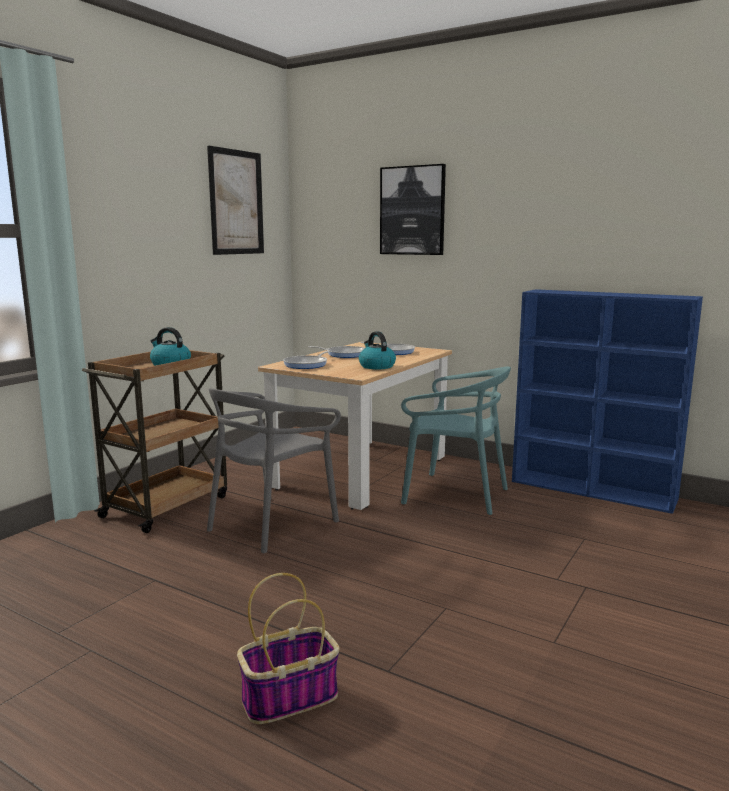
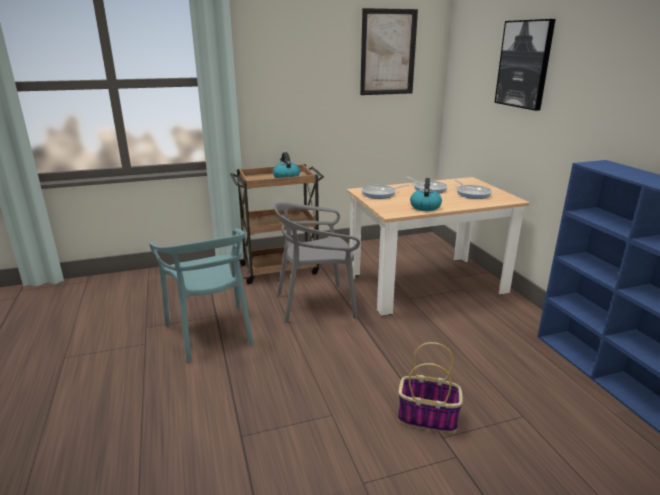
camera: 40 degrees right, 10 degrees up
(290, 697) = (179, 420): basket -> basket (428, 417)
(455, 494) = (469, 329): turquoise chair -> turquoise chair (211, 332)

